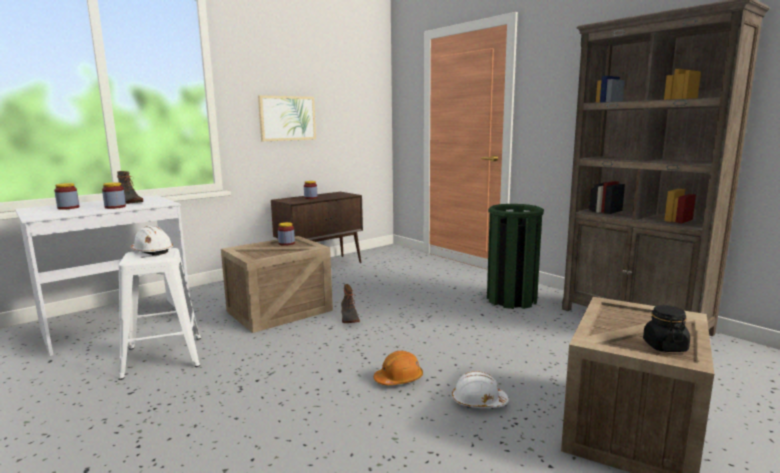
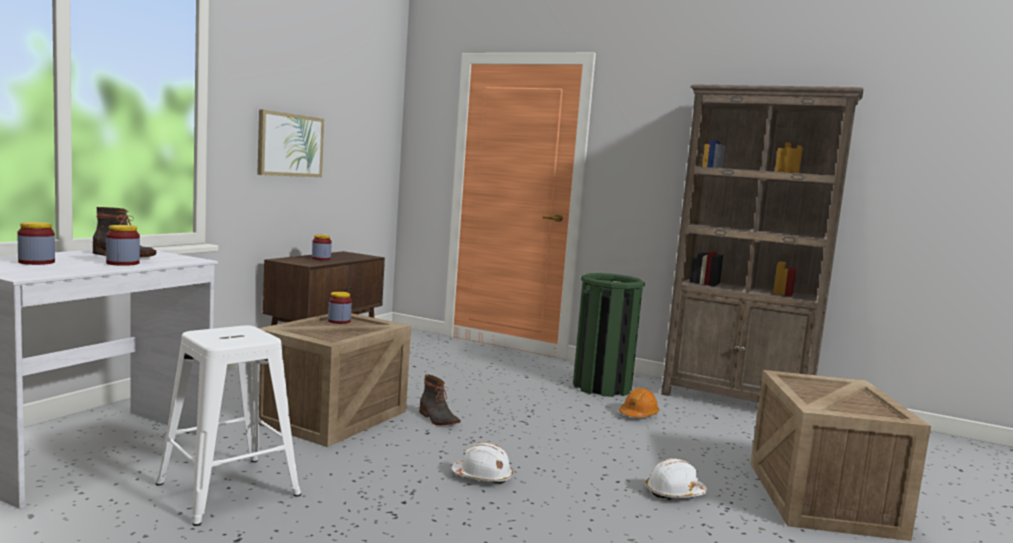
camera: 25 degrees left, 5 degrees down
(152, 251) = (224, 330): white hard hat -> white hard hat (482, 477)
(399, 379) = (571, 481): orange hard hat -> orange hard hat (638, 414)
(664, 346) = (869, 408): black jar -> none

